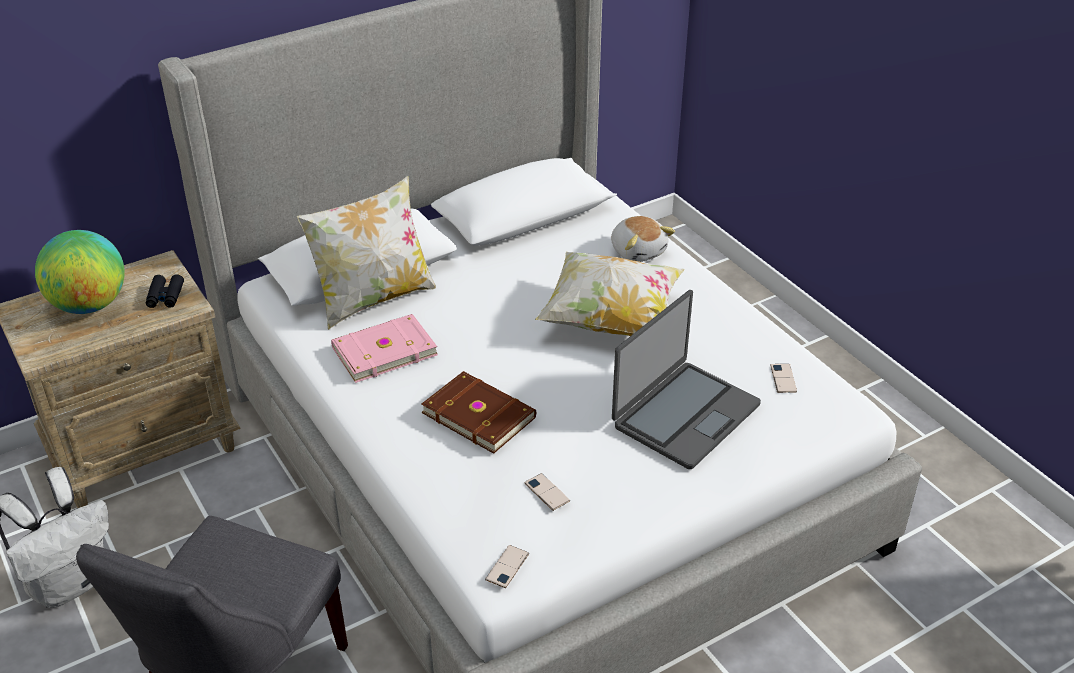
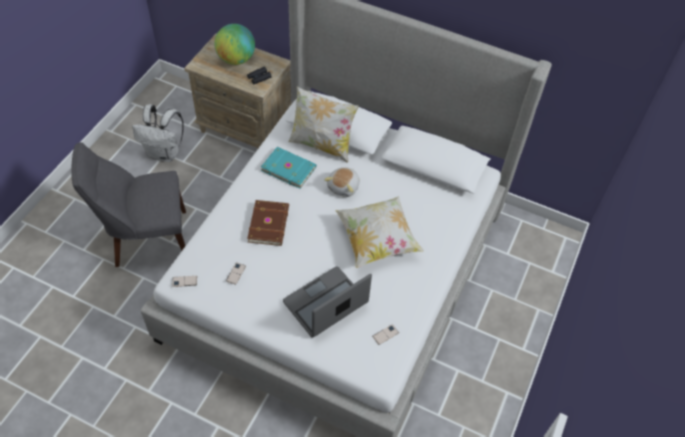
camera: 55 degrees right, 15 degrees up
(383, 350) = (288, 168): pink book -> turquoise book
(638, 251) = (444, 226): plush toy -> plush toy (344, 187)
(684, 415) = (326, 303): laptop -> laptop turned 135 degrees clockwise

